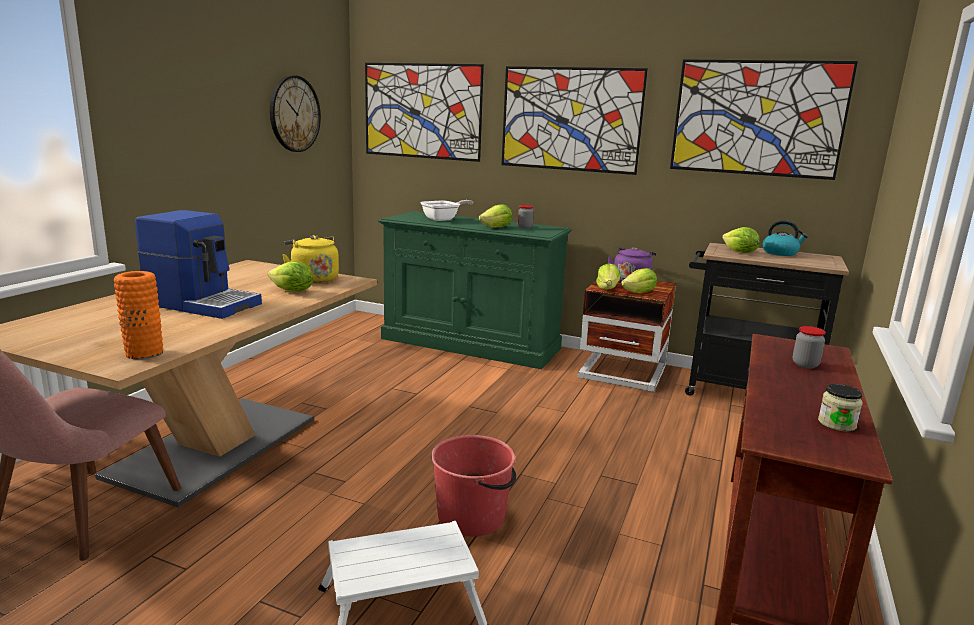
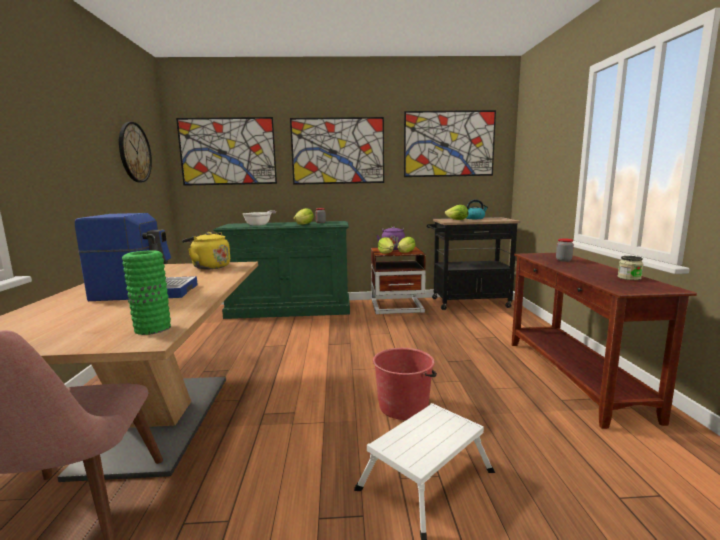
camera: 25 degrees left, 5 degrees down
(144, 353) = (152, 329): orange vase -> green vase
(292, 291) = (207, 275): lettuce -> none

